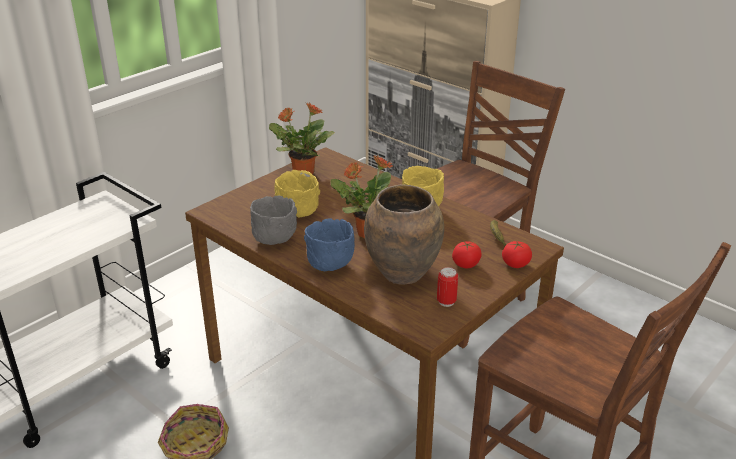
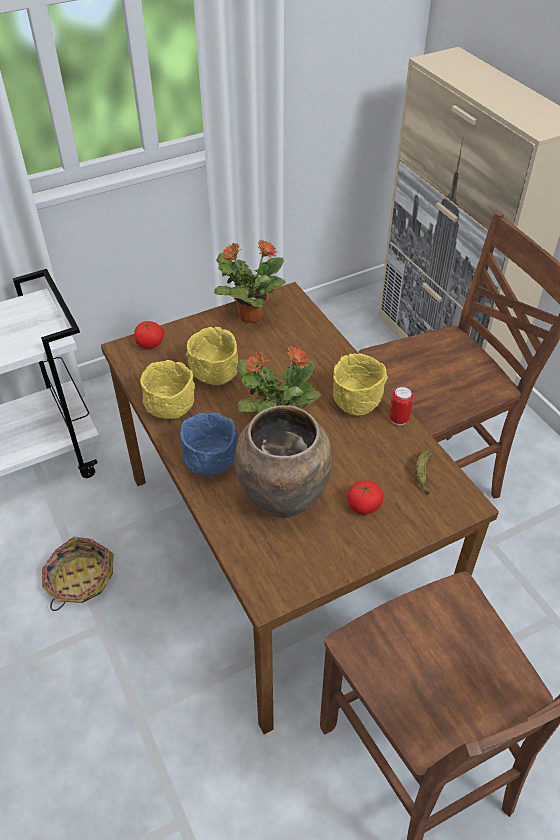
camera: 20 degrees right, 15 degrees up
(274, 241) = (170, 411): grey bowl -> yellow bowl
(446, 302) = (311, 557): can -> can (398, 419)
(516, 264) = (424, 523): tomato -> tomato (150, 344)

